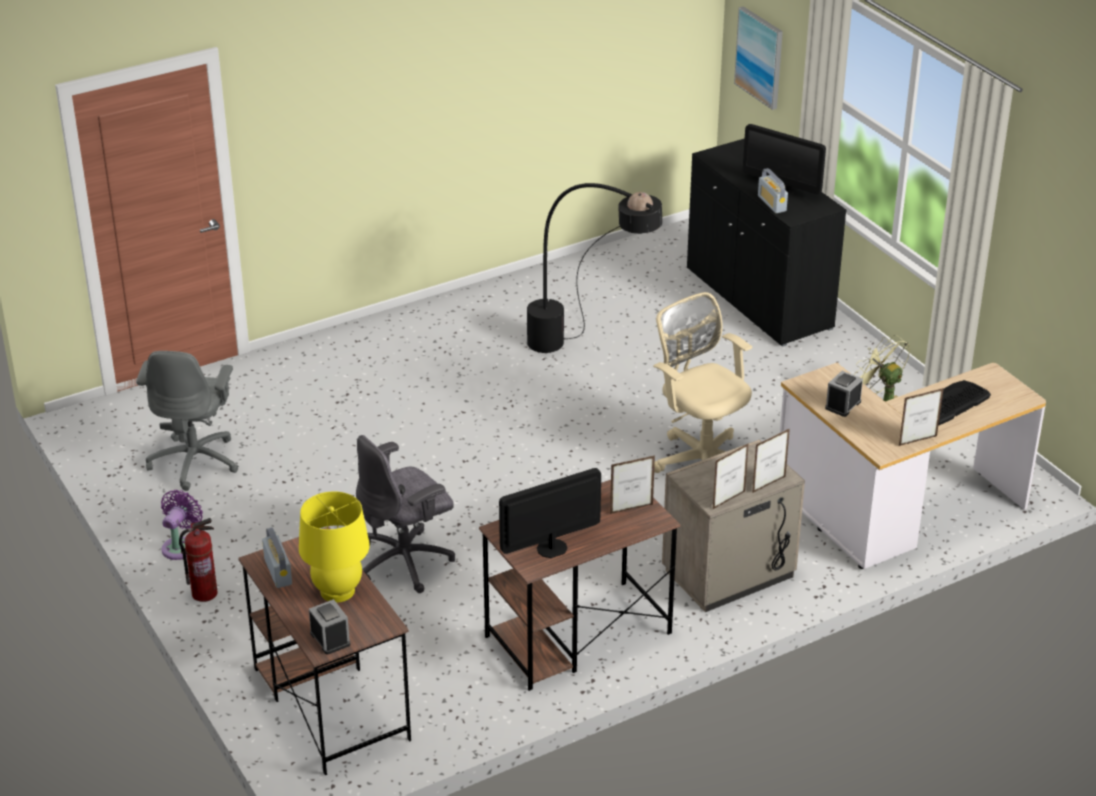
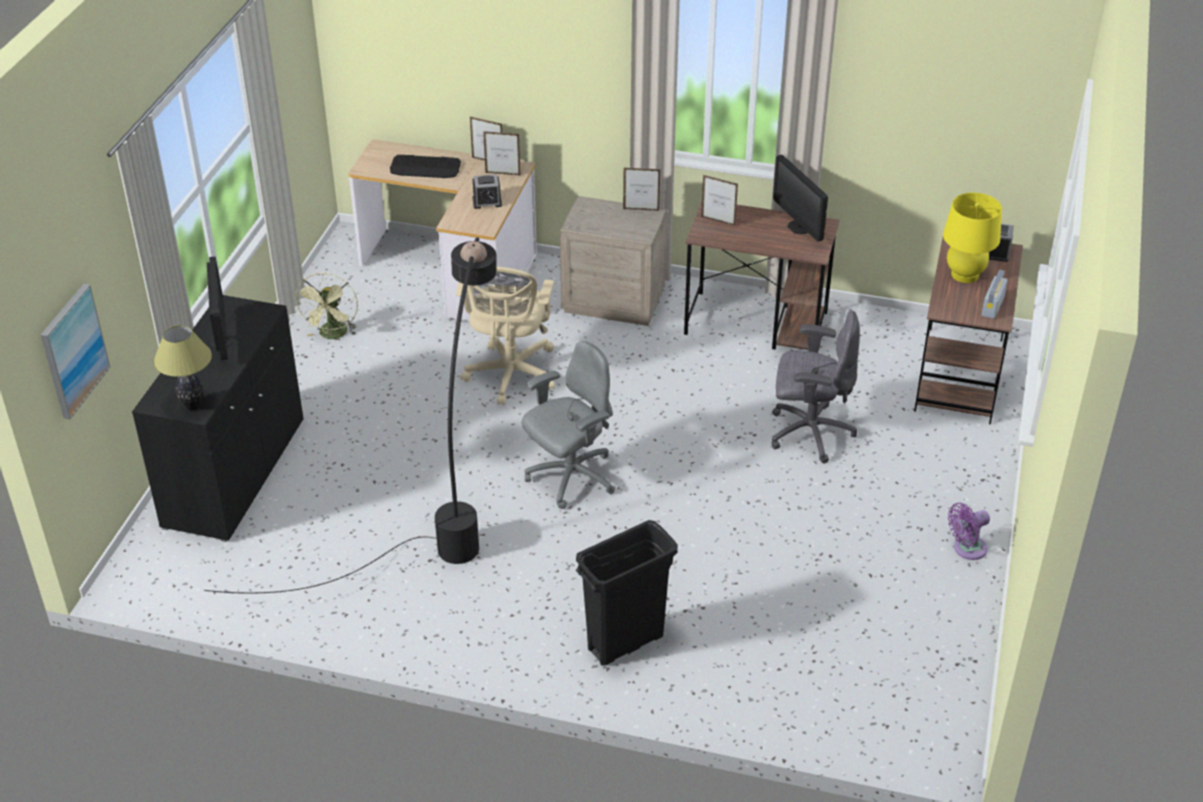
camera: 135 degrees left, 5 degrees up
(195, 461) = (885, 625): grey office chair -> grey office chair (570, 477)
(204, 593) = (980, 498): fire extinguisher -> none
(363, 358) = (626, 642): none -> black trash can
(552, 548) = (799, 227): monitor -> monitor turned 45 degrees clockwise
(719, 156) = (193, 406): none -> table lamp
(768, 484) = (602, 204): picture frame -> picture frame (503, 174)
(772, 203) = (254, 333): radio -> none

